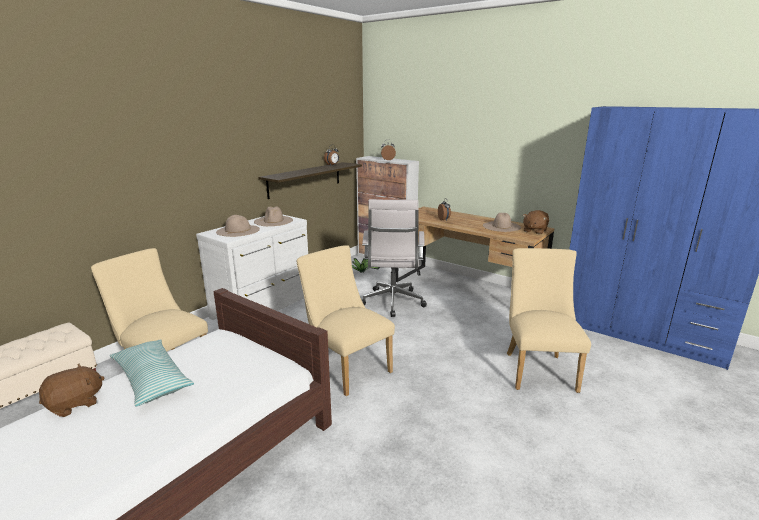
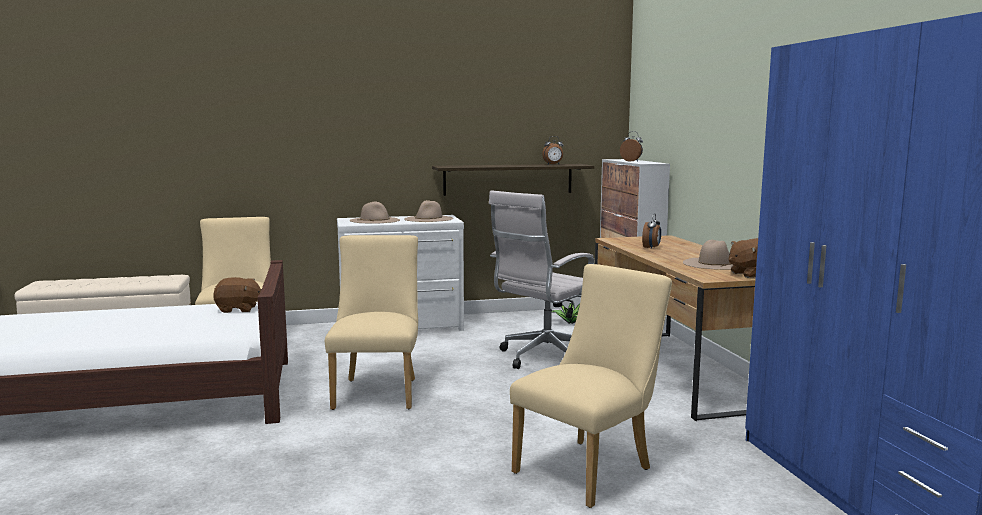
camera: 40 degrees right, 10 degrees down
(75, 404) = (93, 312): brown plush toy -> brown plush toy (238, 309)
(152, 379) = (154, 313): pillow -> none

